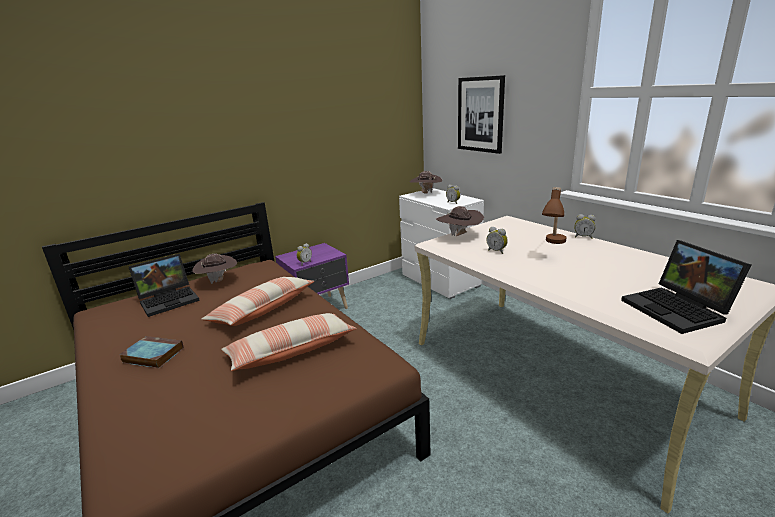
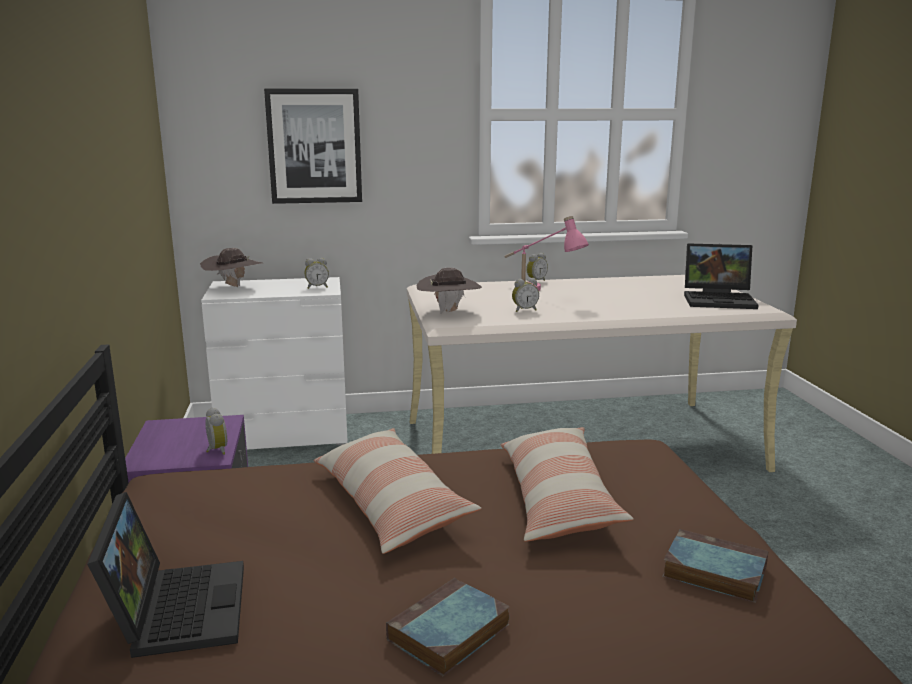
camera: 65 degrees left, 5 degrees down
(218, 281) = (171, 538): brown hat -> none
(219, 424) = (712, 571): none -> book
(554, 245) = (541, 292): brown table lamp -> pink table lamp

